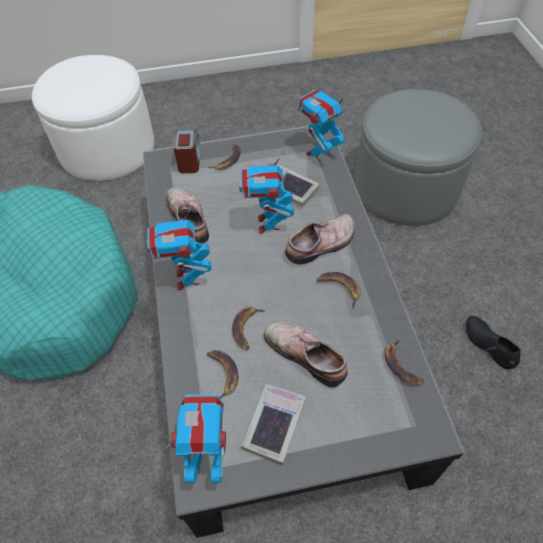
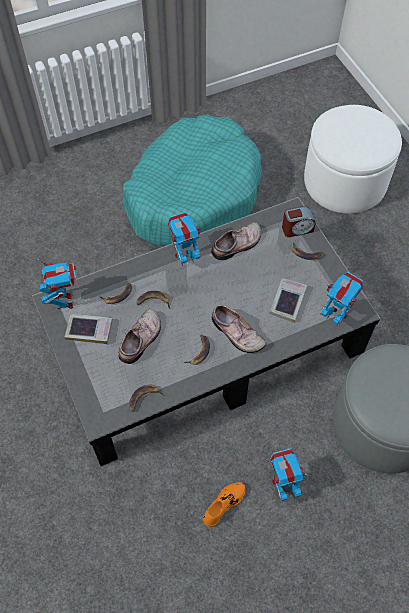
camera: 75 degrees right, 5 degrees up
(268, 224) = (247, 295): toy robot -> toy robot (282, 485)
(489, 344) = (223, 504): black shoe -> orange shoe

